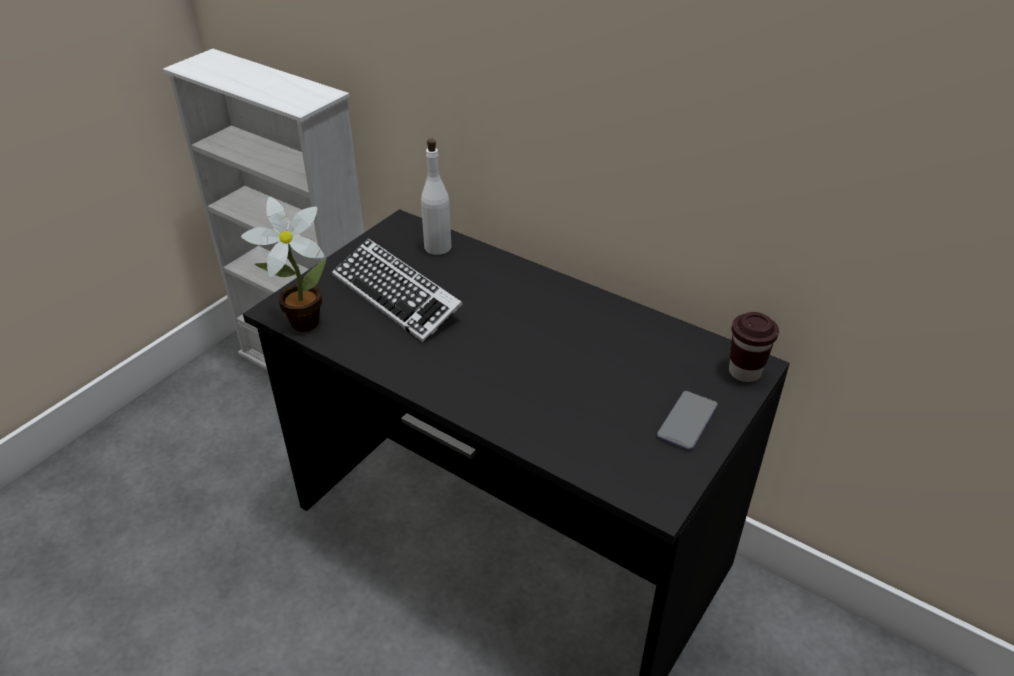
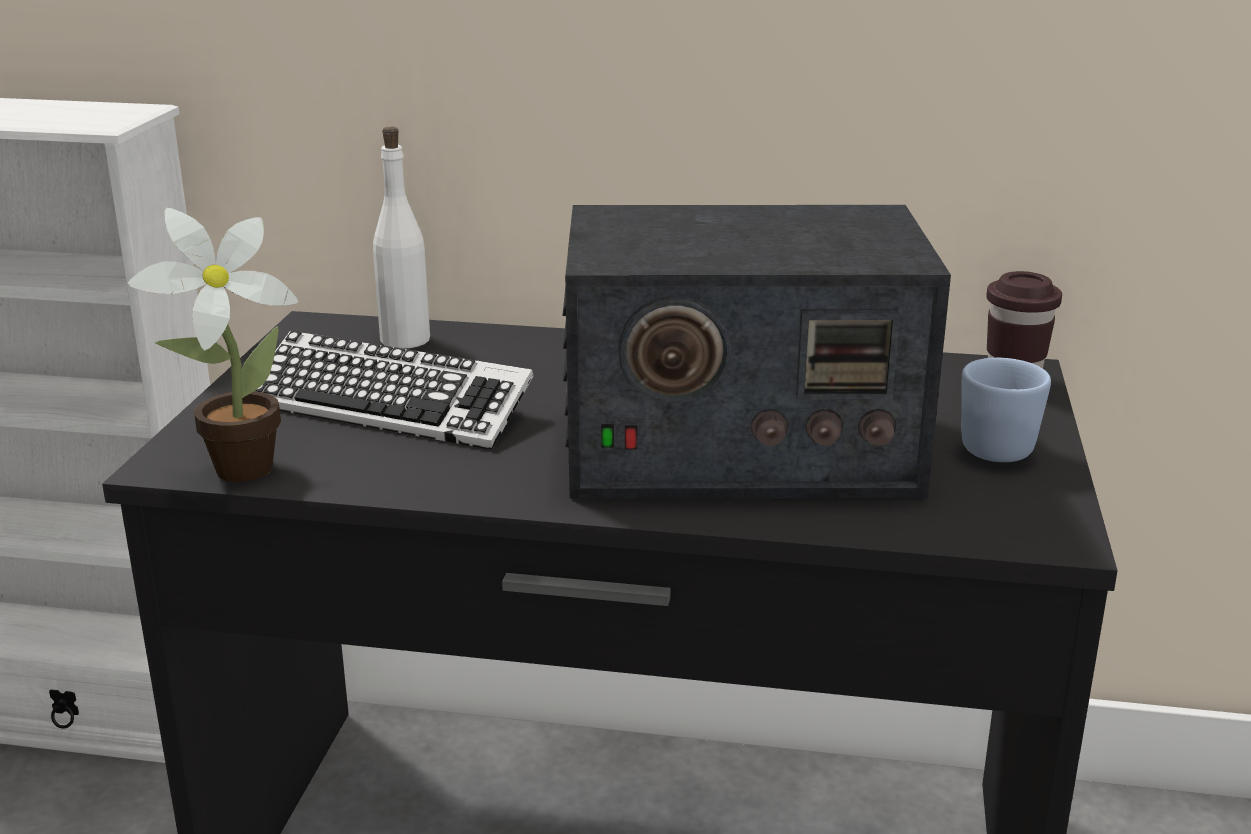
camera: 25 degrees left, 15 degrees down
(544, 380) = (737, 448): none -> radio
(687, 421) = (994, 445): phone -> blue mug

